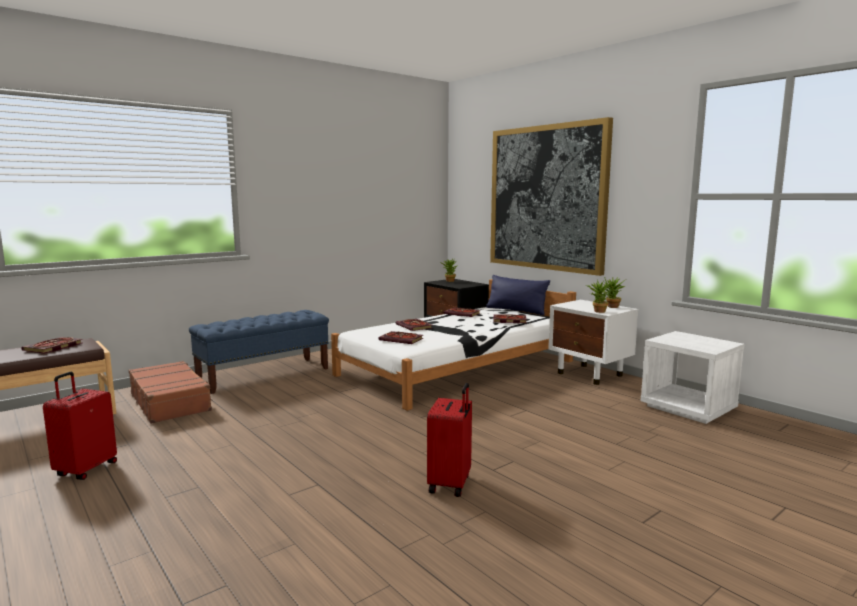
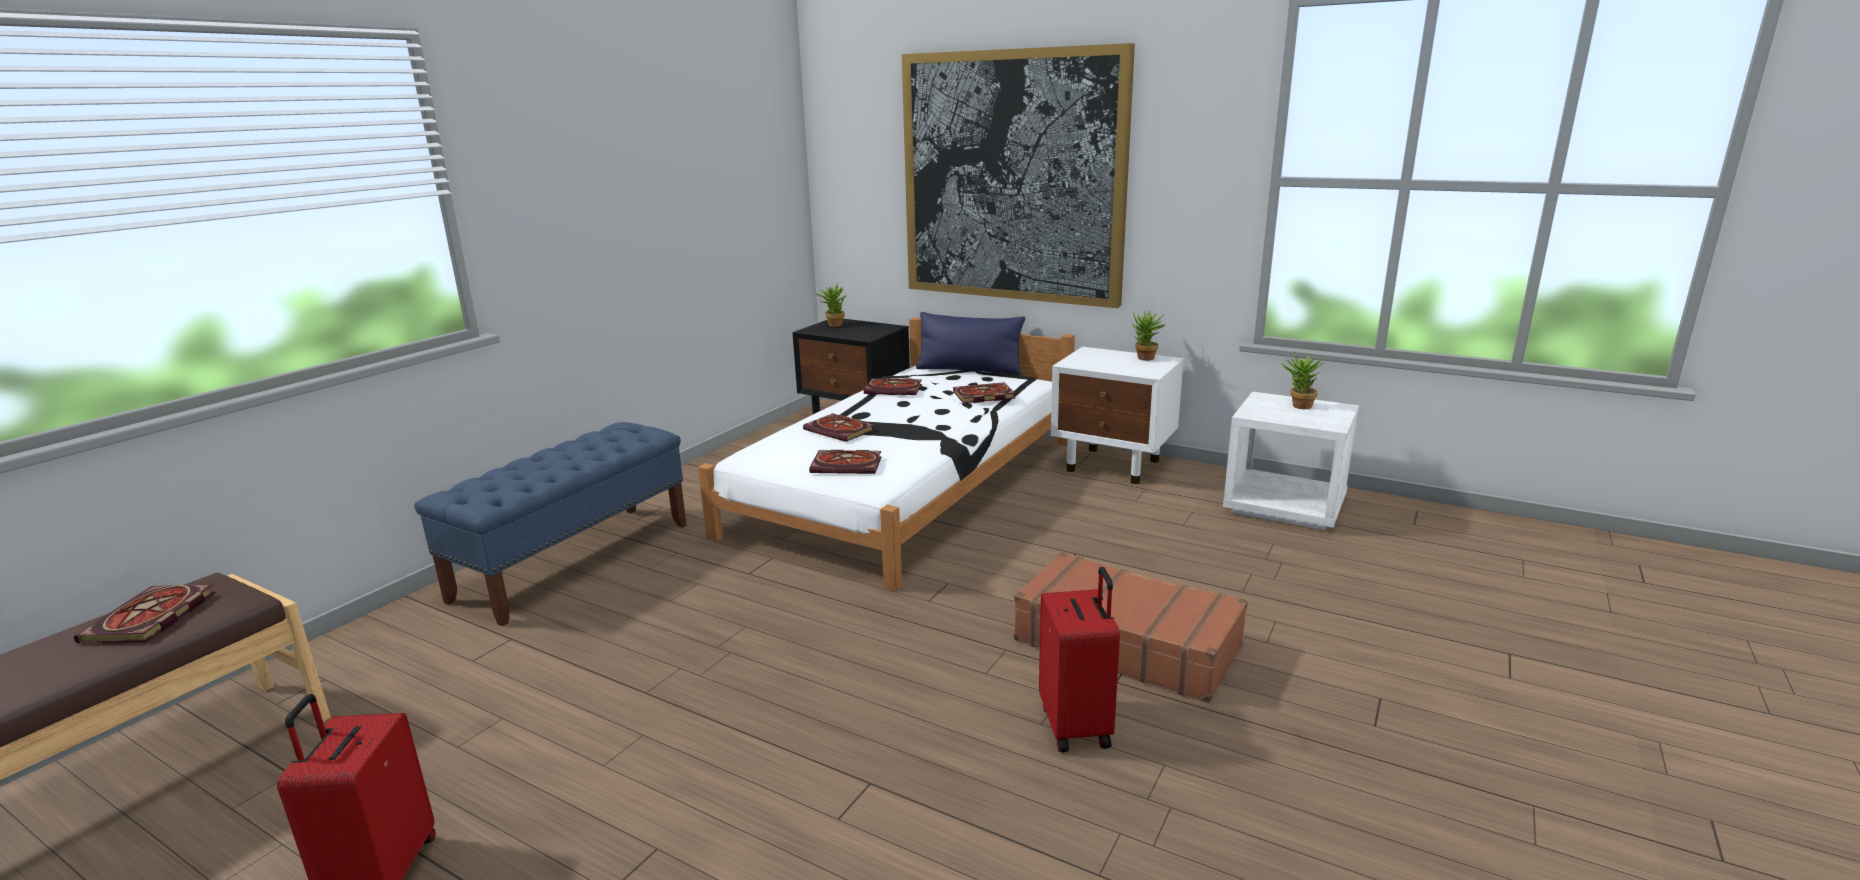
camera: 20 degrees left, 10 degrees up
(170, 402) = (430, 663): brown suitcase -> brown suitcase (1126, 643)
(597, 311) = (1134, 371): potted plant -> potted plant (1298, 406)

